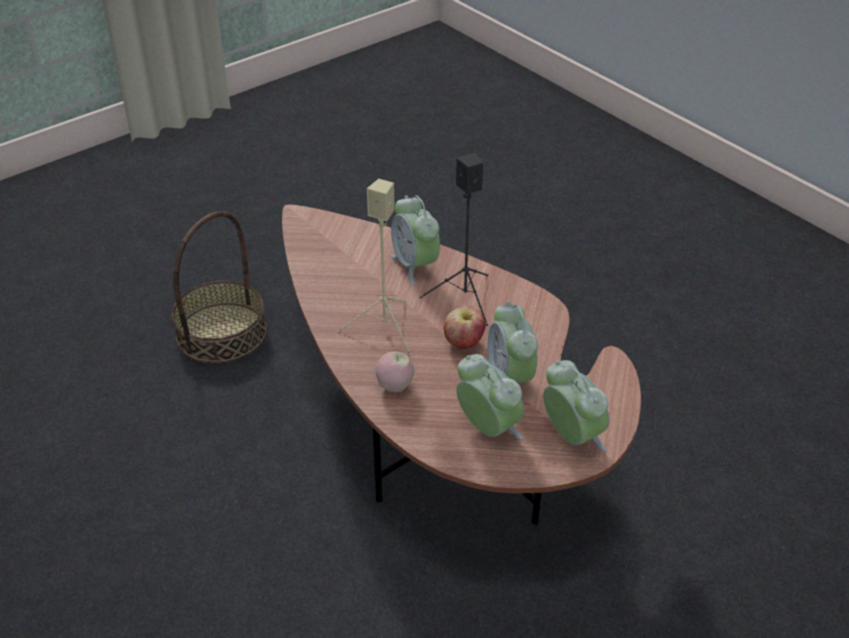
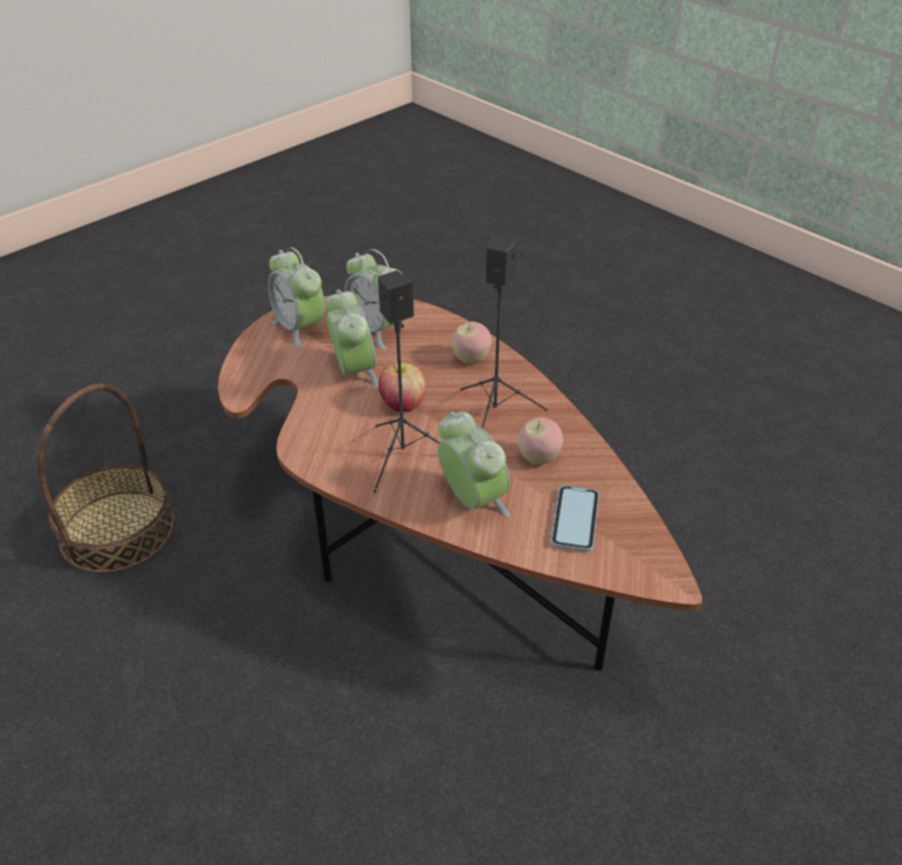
camera: 175 degrees right, 0 degrees up
(222, 333) = (751, 662): basket -> basket (117, 531)
(345, 249) = (575, 520): none -> phone
(358, 292) = (538, 458): none -> apple
(385, 329) = (493, 415): beige speaker -> black speaker

